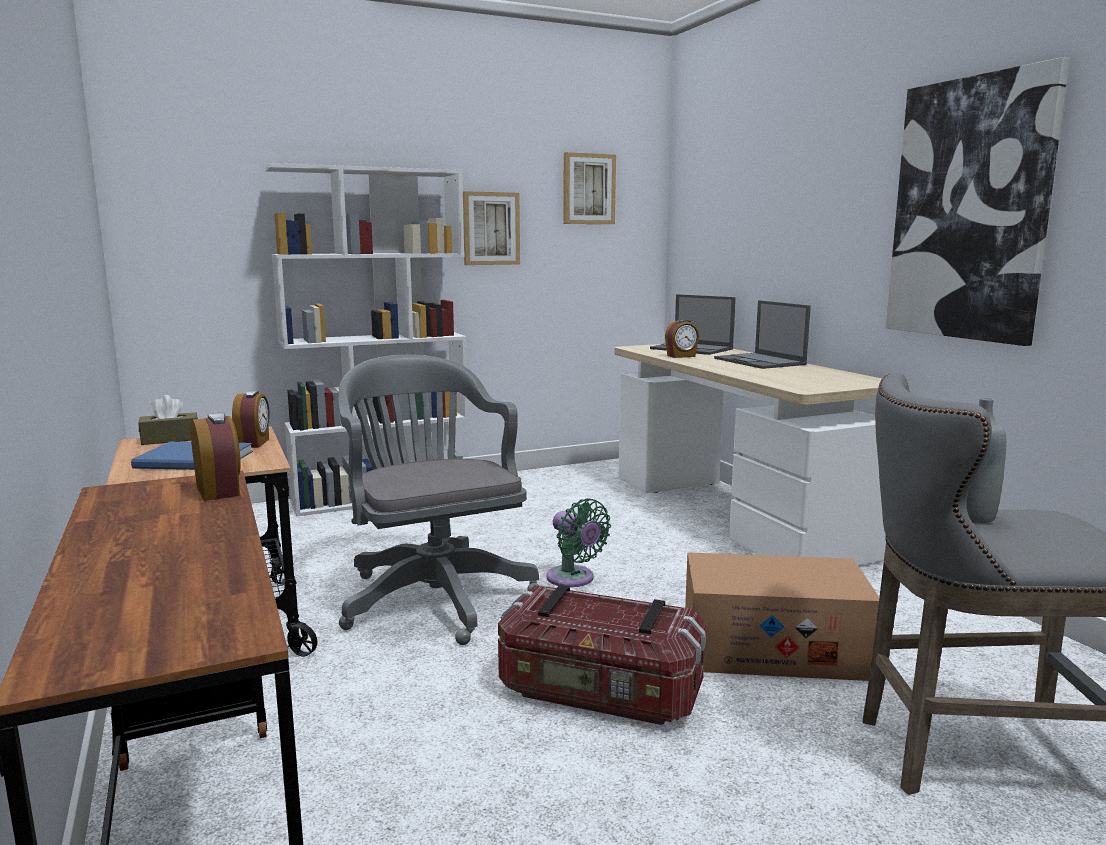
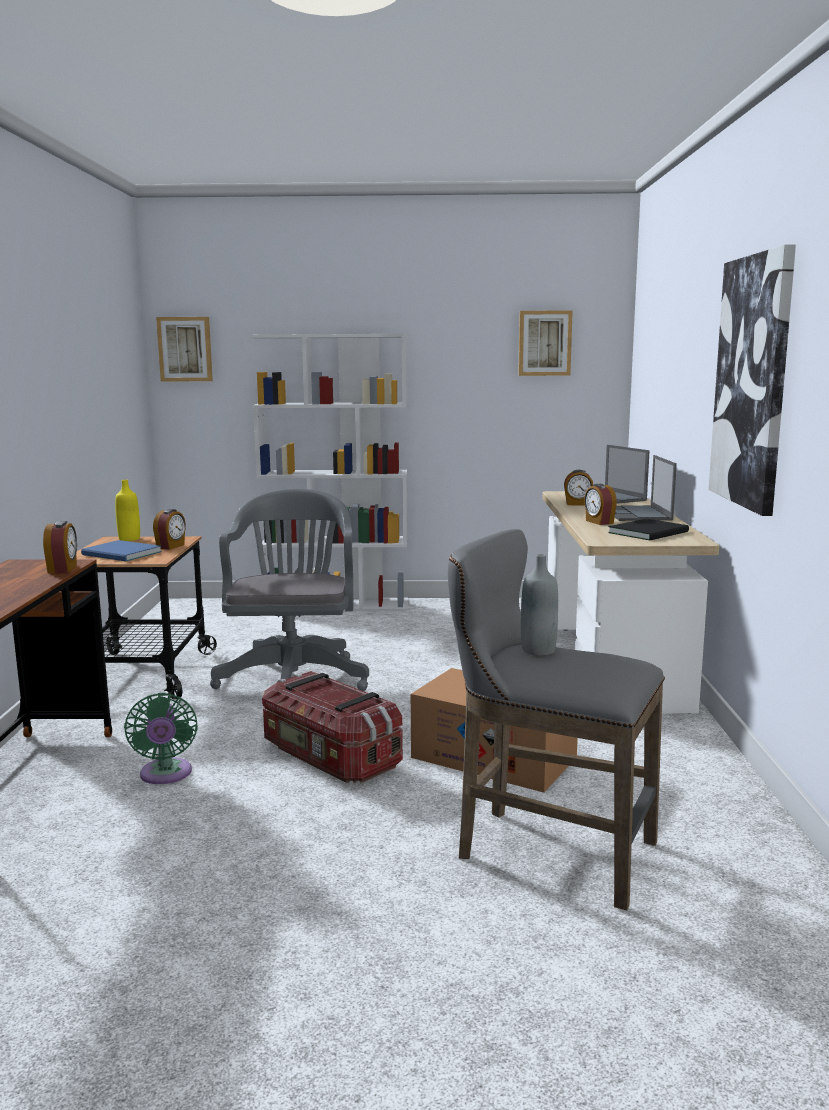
camera: 25 degrees right, 0 degrees up
(170, 439) = (129, 539): brown tissue box -> yellow bottle
(490, 228) = (447, 380): picture -> picture (185, 349)
(573, 579) = (407, 684): green fan -> green fan (165, 775)
(748, 371) = (599, 522): none -> alarm clock
(820, 377) = (651, 532): none -> black book

